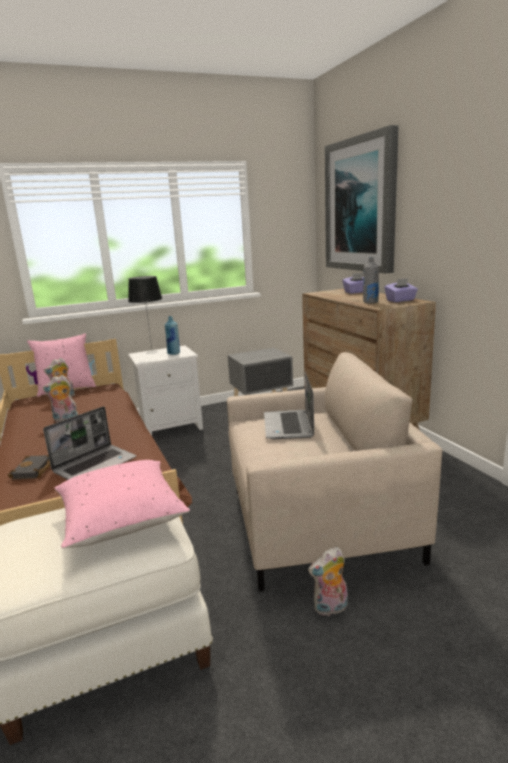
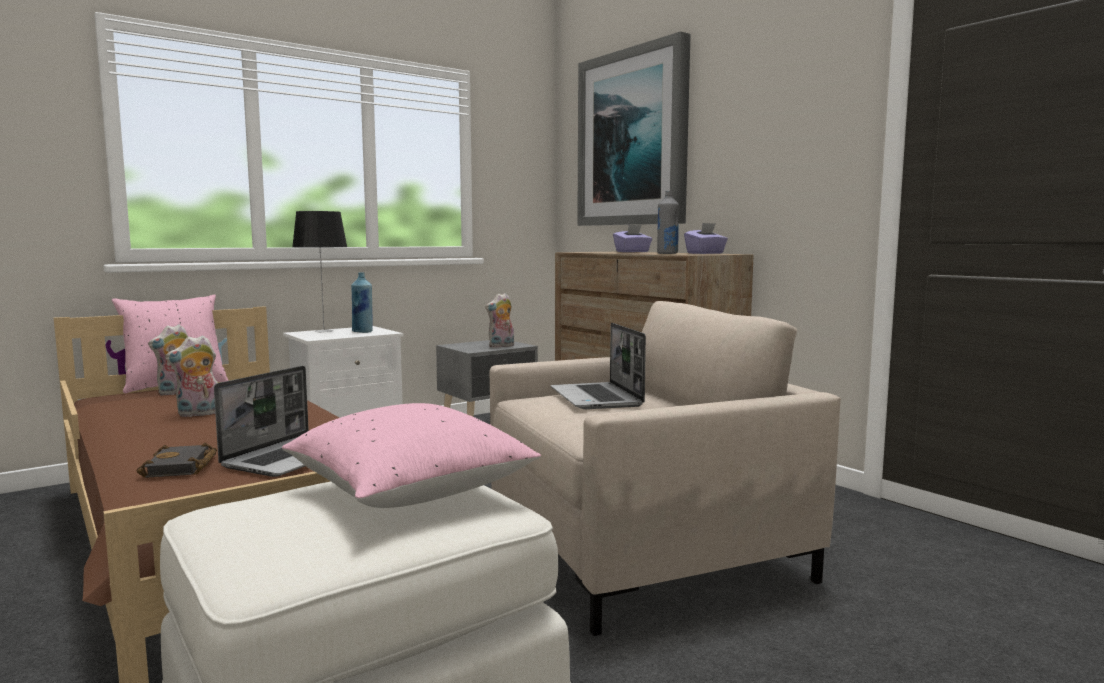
camera: 15 degrees left, 10 degrees down
(330, 608) = (713, 644): plush toy -> plush toy (501, 346)

